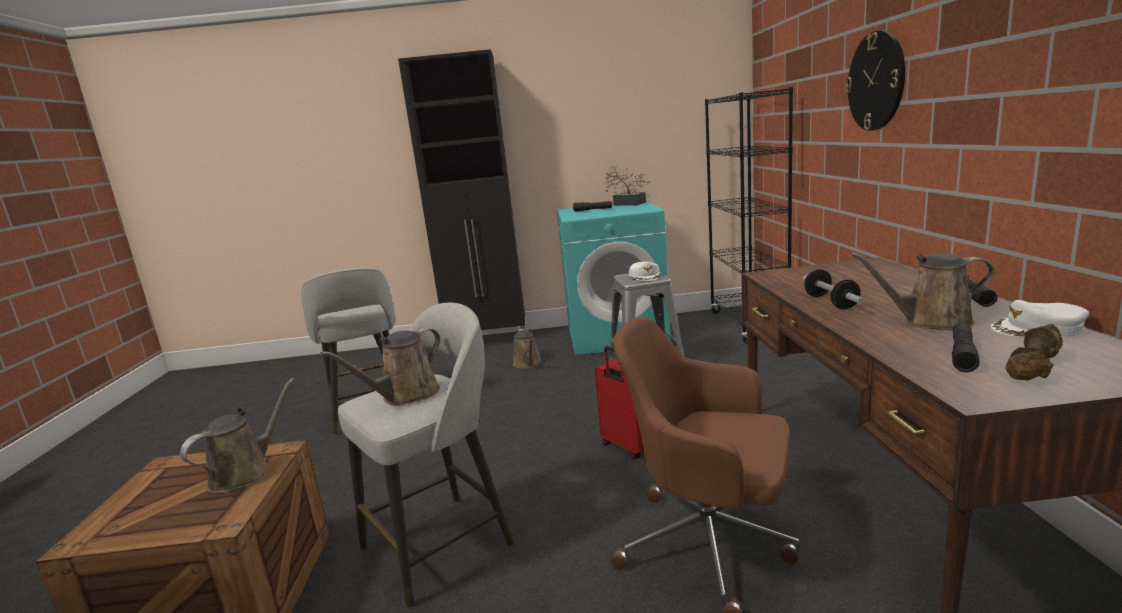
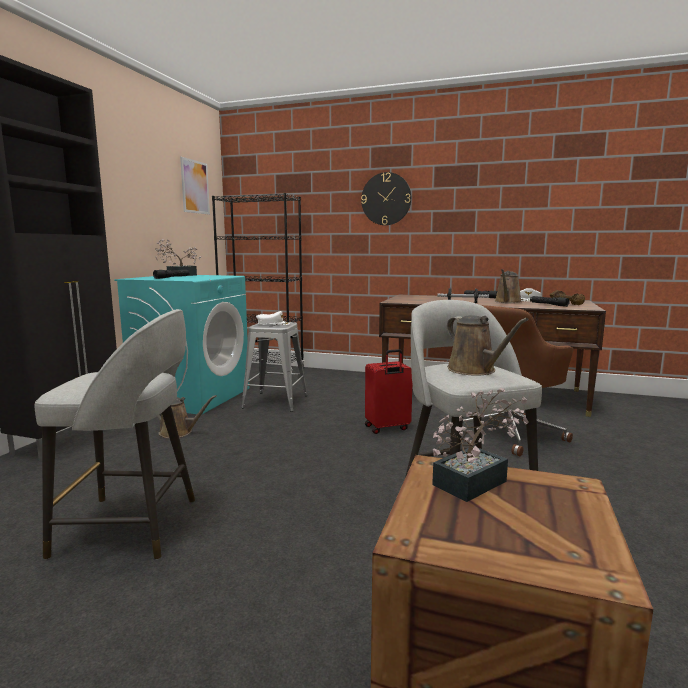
camera: 70 degrees left, 5 degrees down
(245, 473) = (476, 480): brown watering can -> potted plant
(689, 91) = (195, 187): none -> picture

